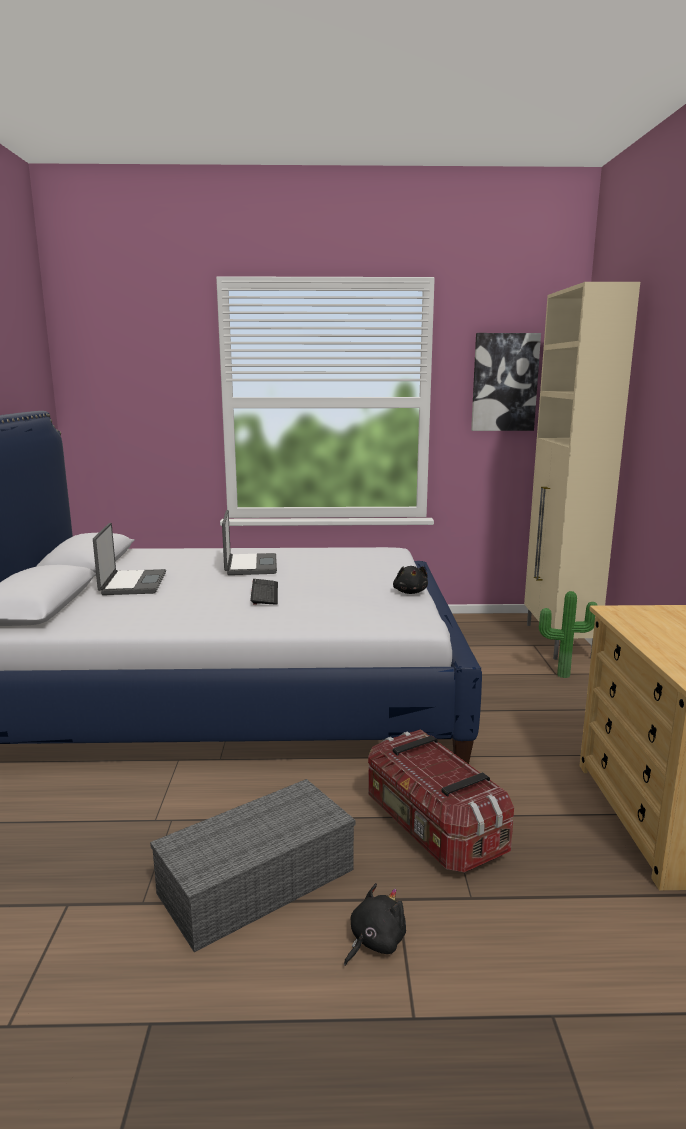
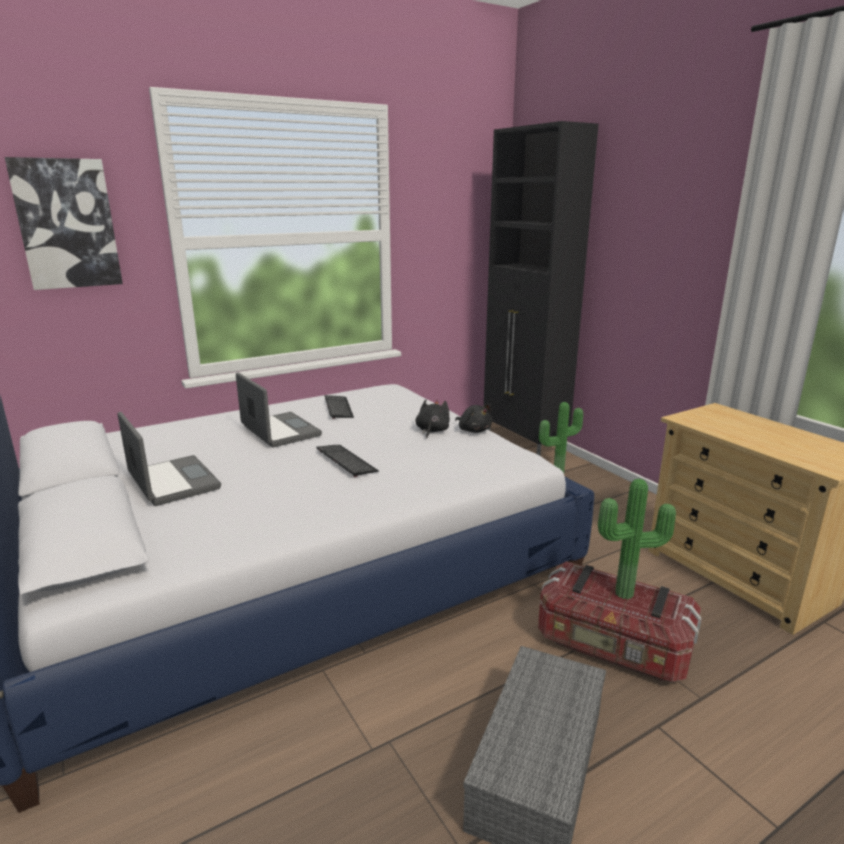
camera: 30 degrees left, 5 degrees up
(322, 557) = (338, 408): none -> keyboard
(374, 941) = (684, 775): black plush toy -> black plush toy (432, 431)
(442, 771) = (626, 596): none -> potted plant
(504, 382) = (451, 213): picture -> picture (67, 224)
(558, 641) = (524, 445): beige cabinet -> black cabinet

